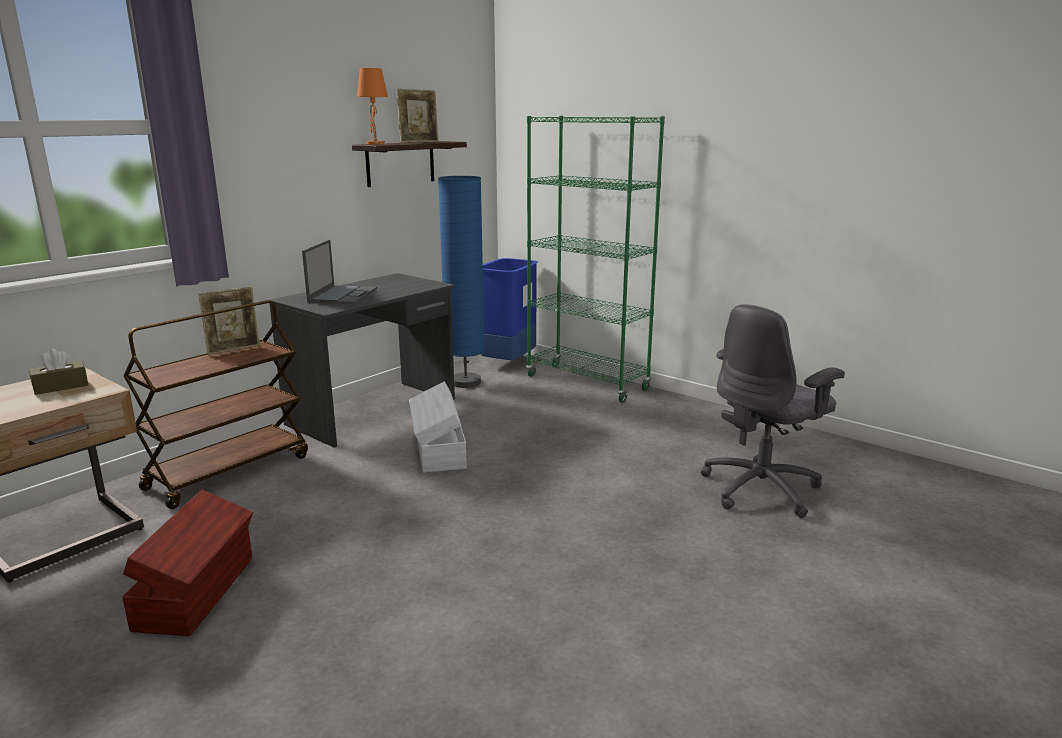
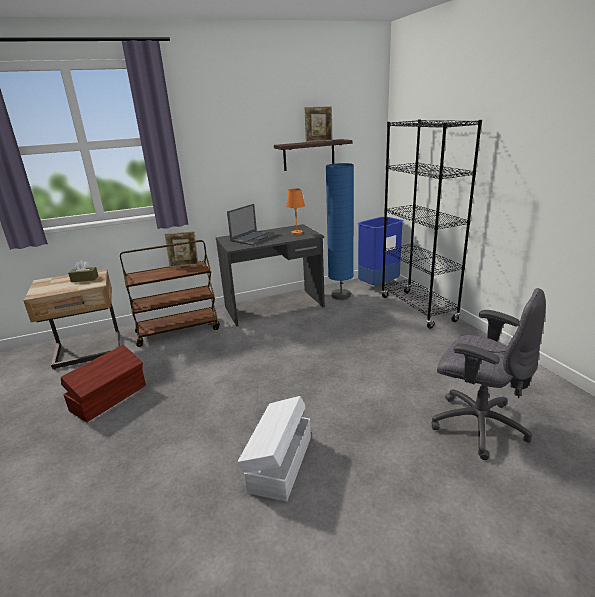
camera: 30 degrees right, 5 degrees up
(375, 144) = (287, 144): orange table lamp -> orange table lamp (296, 233)
(438, 451) = (286, 341): white storage box -> white storage box (279, 464)
(587, 383) = (417, 309): green bookcase -> black bookcase
(762, 489) = (477, 424): grey office chair -> grey office chair turned 135 degrees counterclockwise

